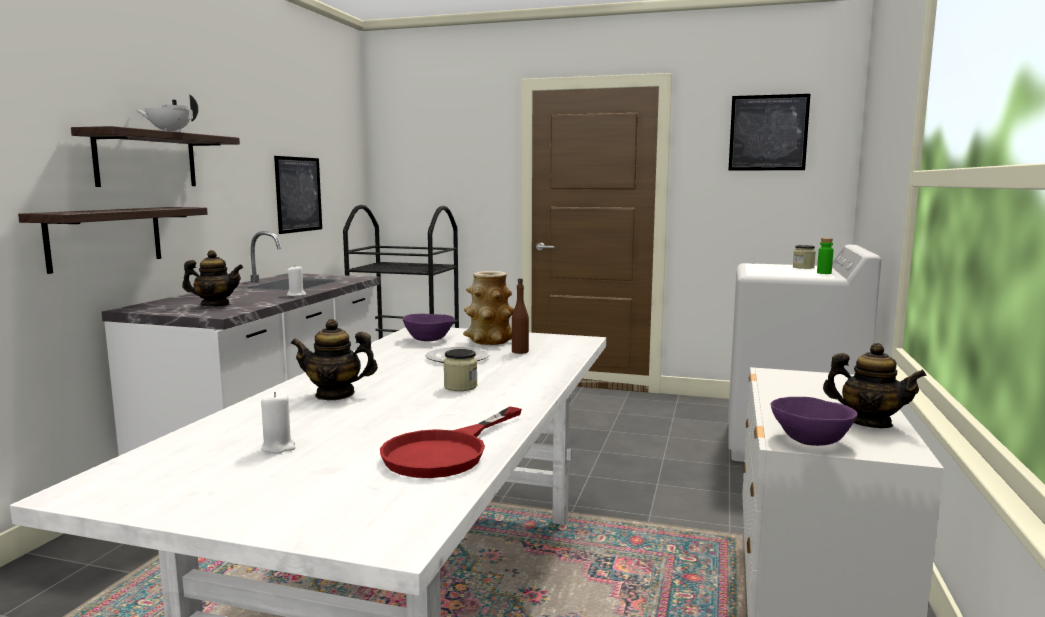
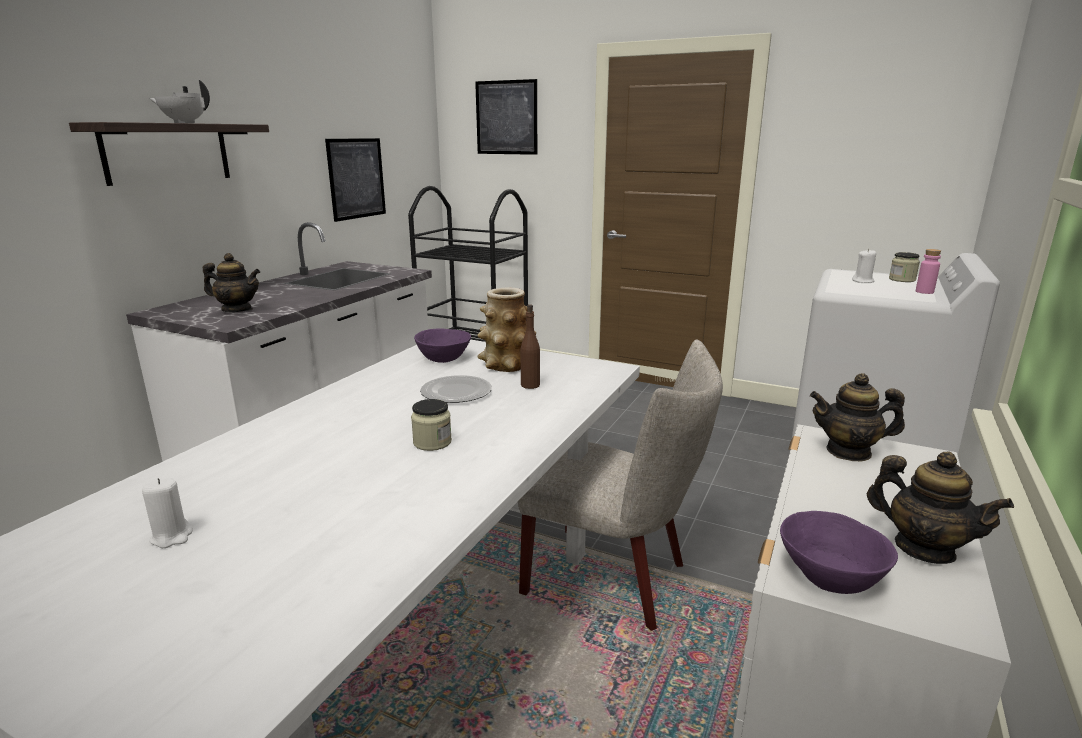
camera: 10 degrees right, 10 degrees up
(105, 237) = (124, 238): shelf -> none
(296, 295) = (327, 296): white candle -> white candle (863, 281)
(335, 394) = (291, 445): teapot -> teapot (849, 451)
(446, 451) = (348, 565): red frying pan -> none
(601, 532) = (615, 579): none -> beige chair
(768, 133) = (883, 107): picture -> picture (506, 117)
(824, 273) = (924, 292): green bottle -> pink bottle

